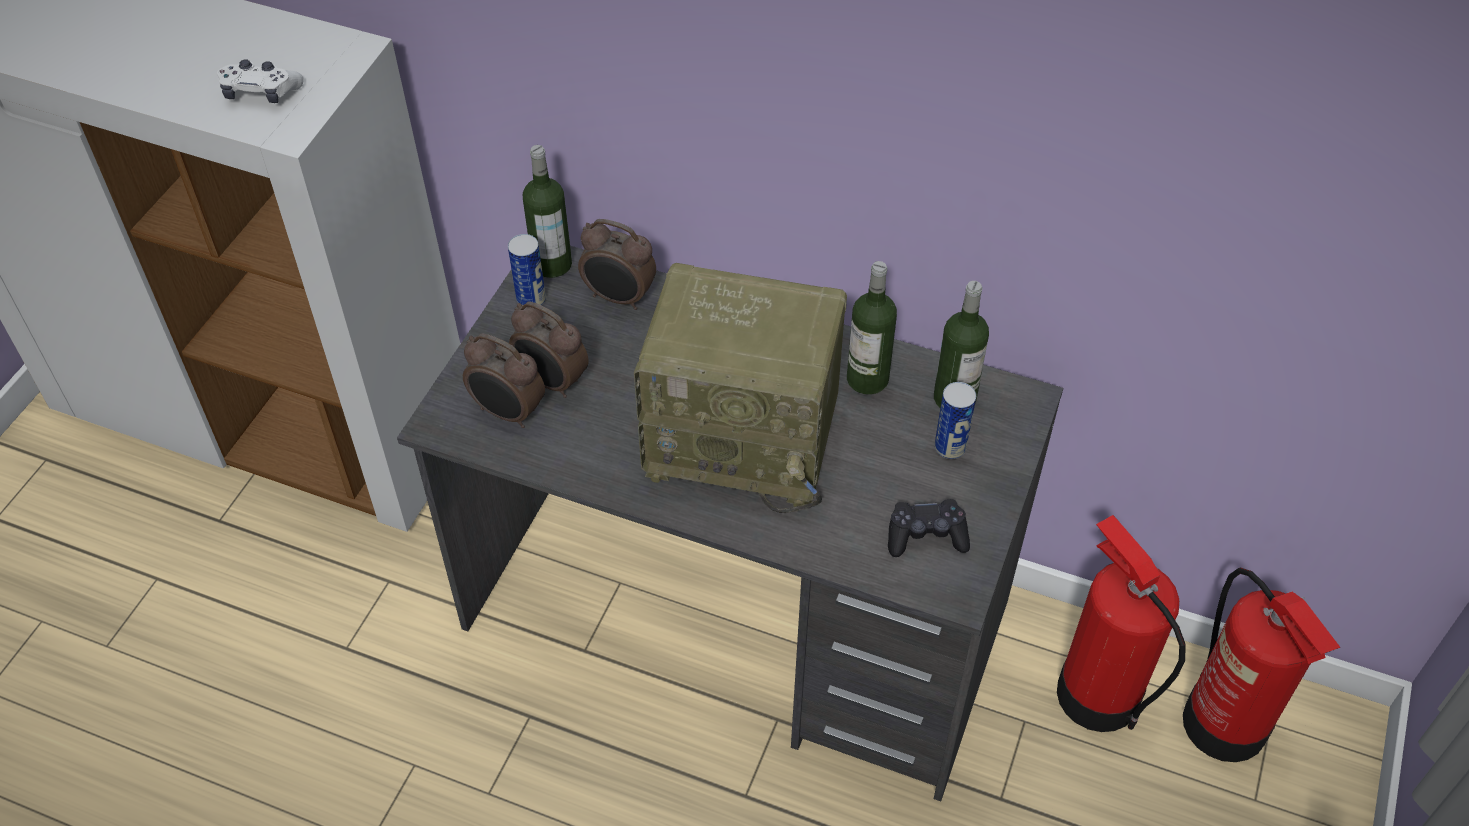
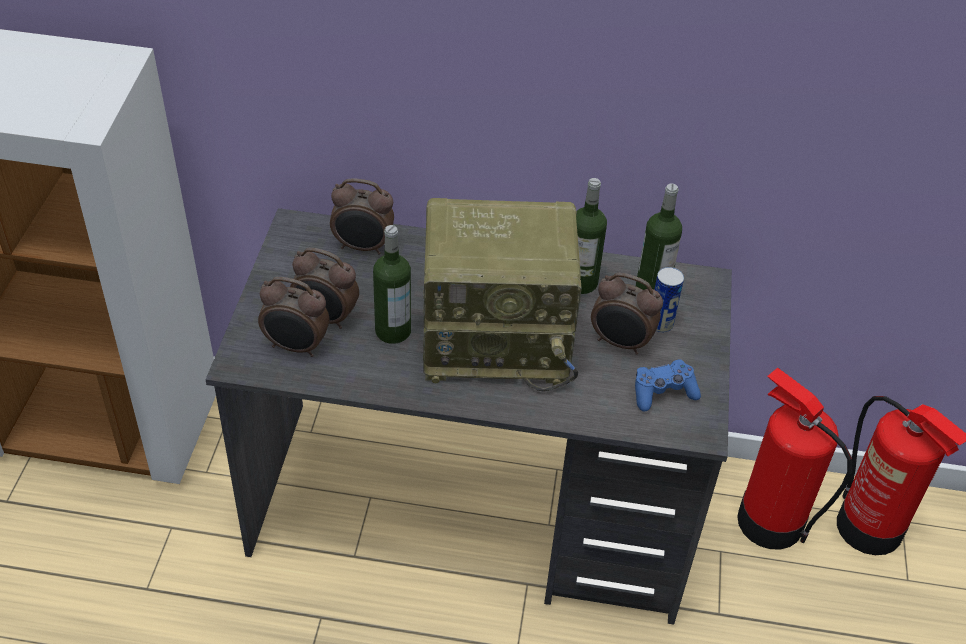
camera: 15 degrees left, 5 degrees down
(261, 92) = (51, 99): white game controller -> none
(531, 299) = (289, 257): can -> none
(552, 264) = (299, 228): bottle -> bottle (393, 331)
(893, 465) = (620, 343): none -> alarm clock
(926, 536) = (663, 392): black game controller -> blue game controller

